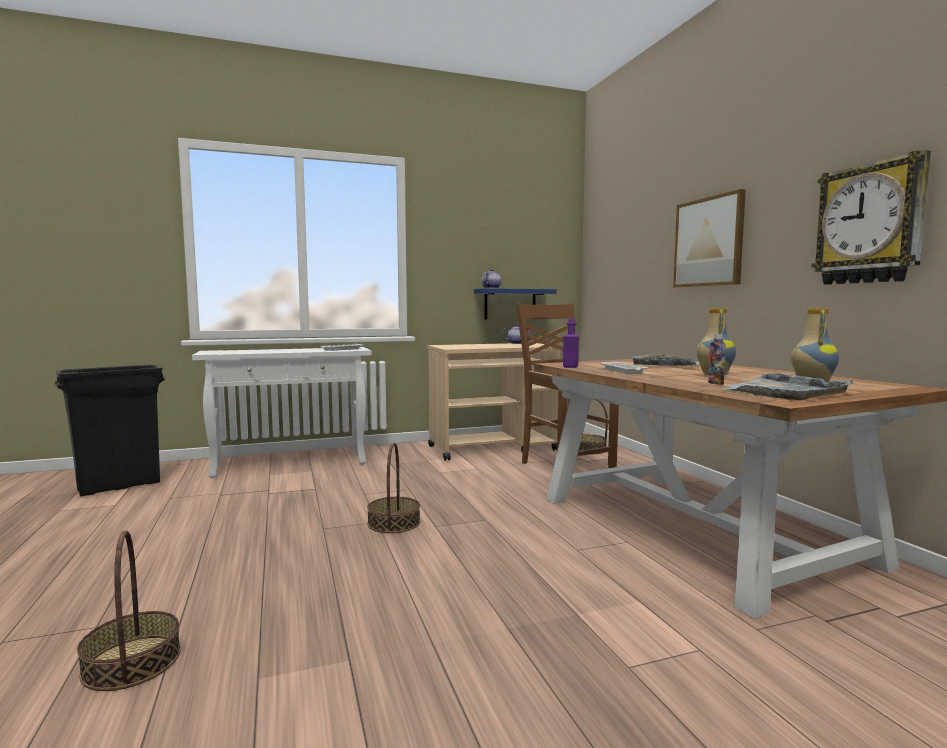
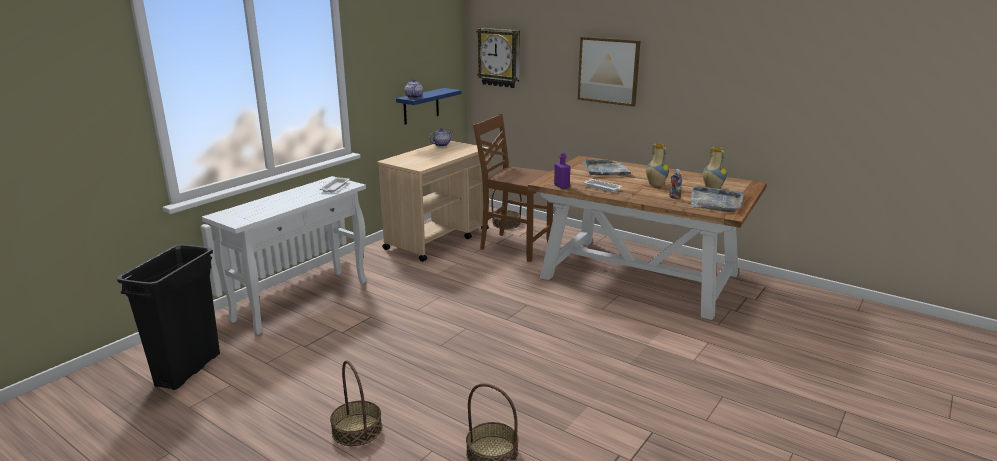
camera: 35 degrees left, 15 degrees up
(393, 523) = (477, 325): basket -> basket (356, 429)
(870, 224) = (725, 85): wall clock -> wall clock (499, 57)

